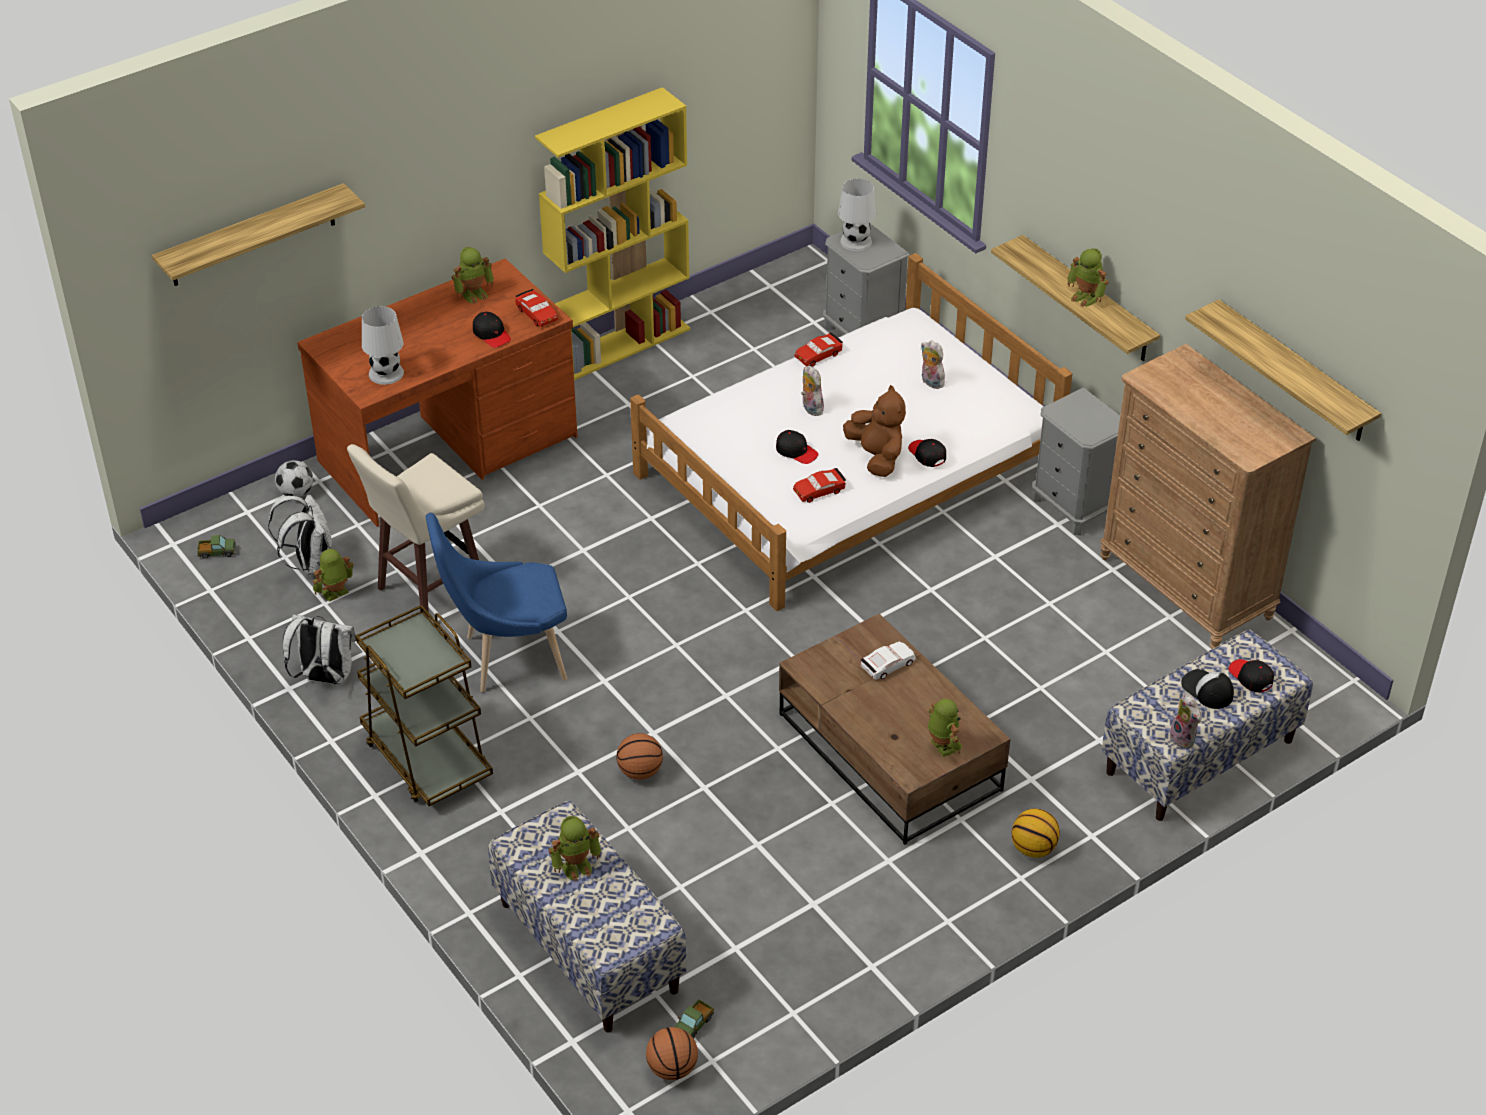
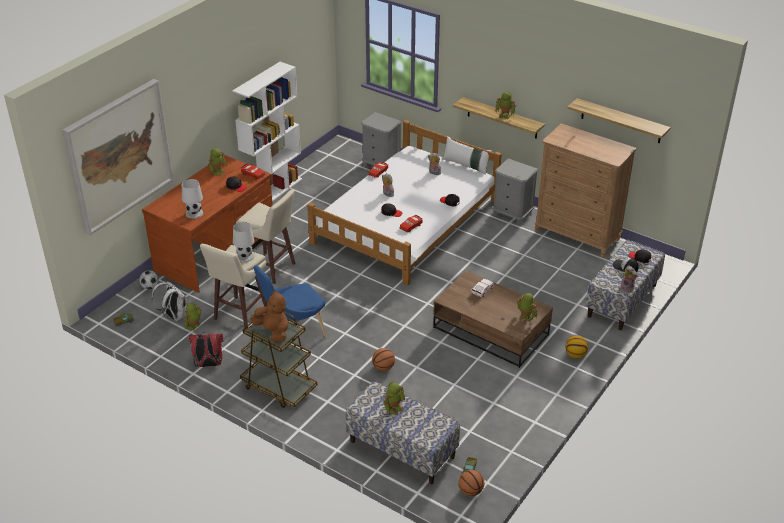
camera: 20 degrees left, 5 degrees down
(252, 236) = (119, 155): shelf -> picture
(324, 678) = (208, 364): white backpack -> red backpack
(533, 510) = (270, 269): none -> beige stool
(621, 344) = (273, 191): yellow bookcase -> white bookcase
(856, 241) = (375, 121): white table lamp -> white table lamp (245, 256)
(876, 457) = (428, 207): brown plush toy -> brown plush toy (273, 332)
(1008, 379) = (466, 165): none -> white pillow

